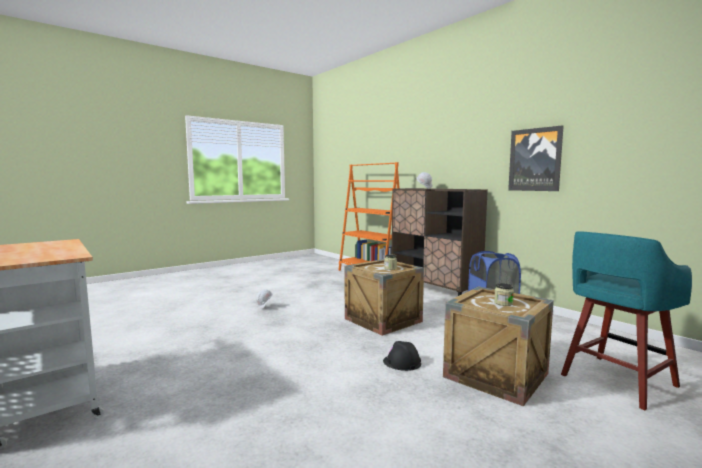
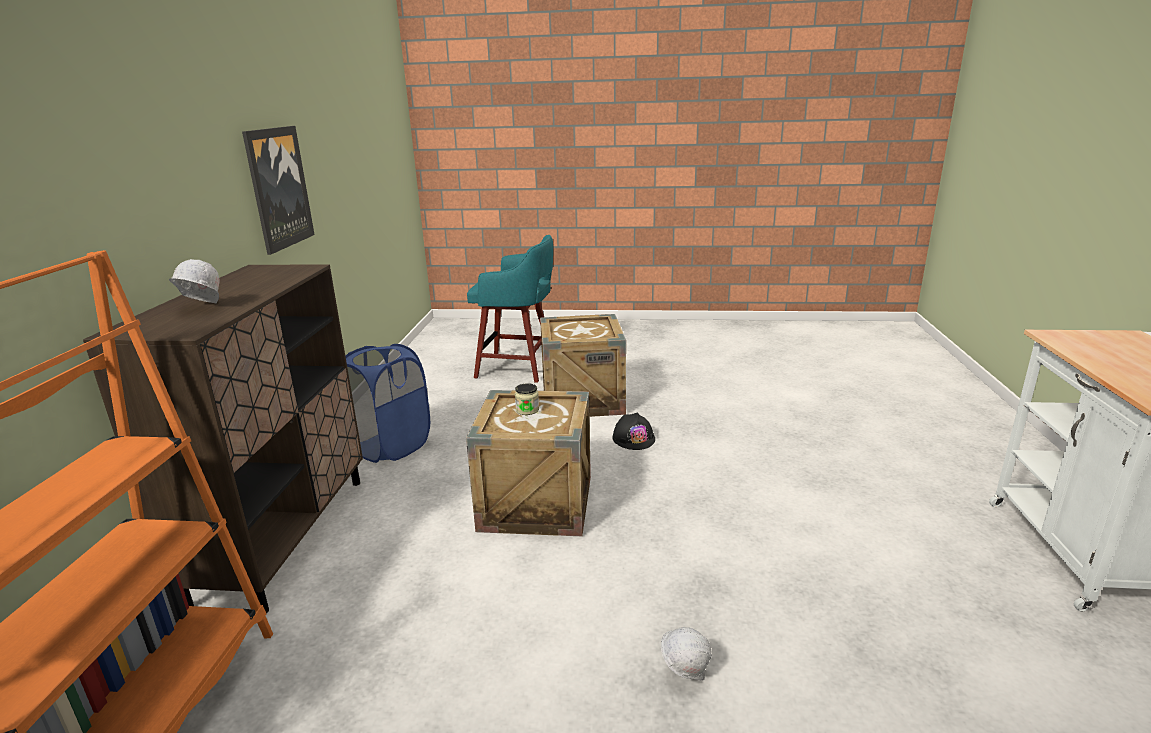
camera: 135 degrees left, 15 degrees up
(503, 303) = (579, 329): jar -> none

